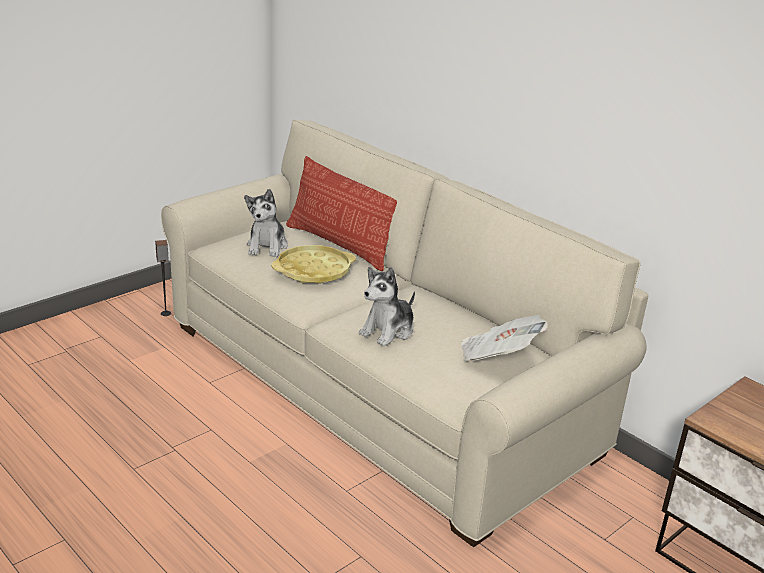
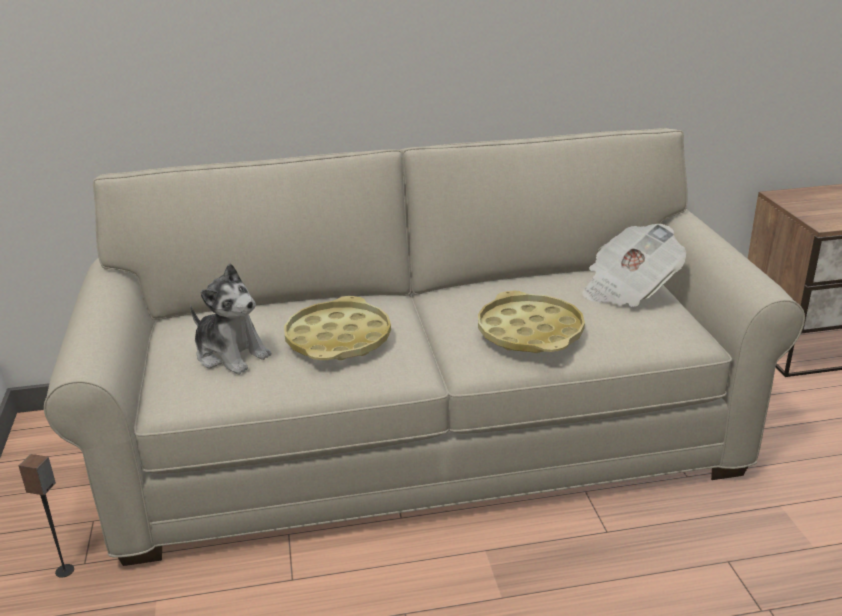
camera: 55 degrees left, 0 degrees up
(340, 245) = (288, 304): pillow -> none
(388, 331) = (530, 332): plush toy -> yellow tray

